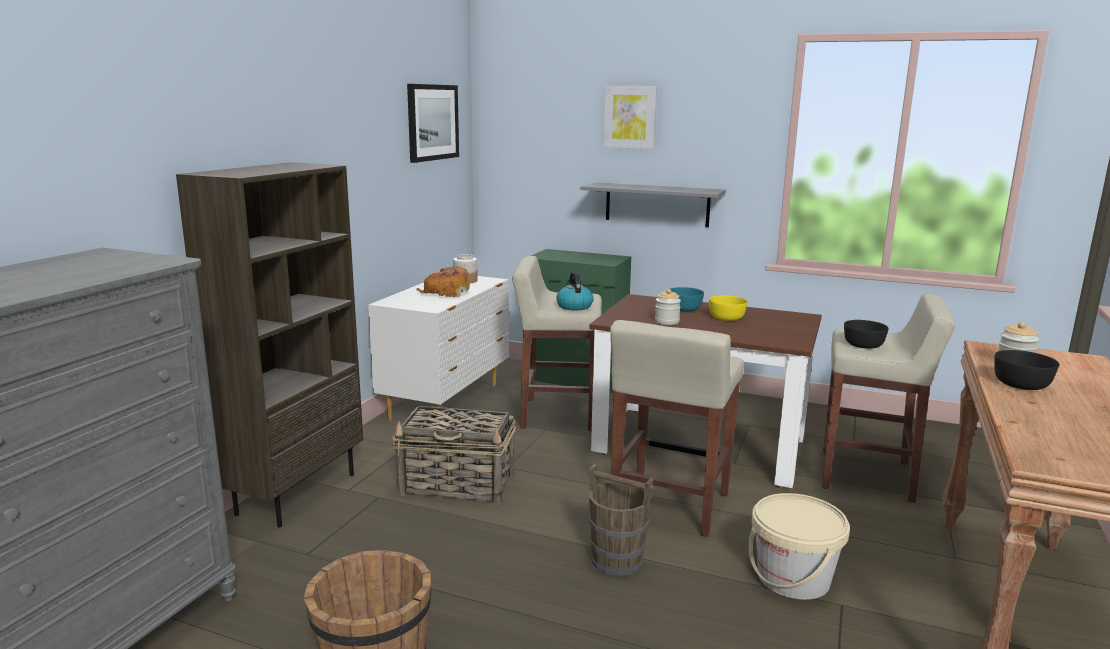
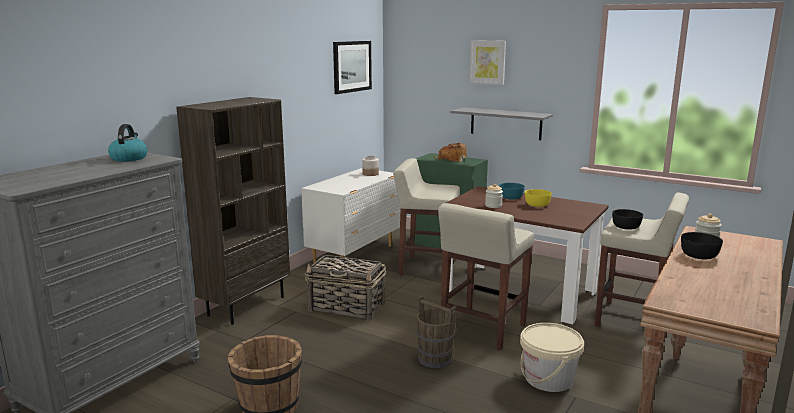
camera: 10 degrees right, 0 degrees up
(445, 292) = (354, 181): bread -> bread (451, 159)
(574, 306) = (436, 193): kettle -> kettle (129, 158)

